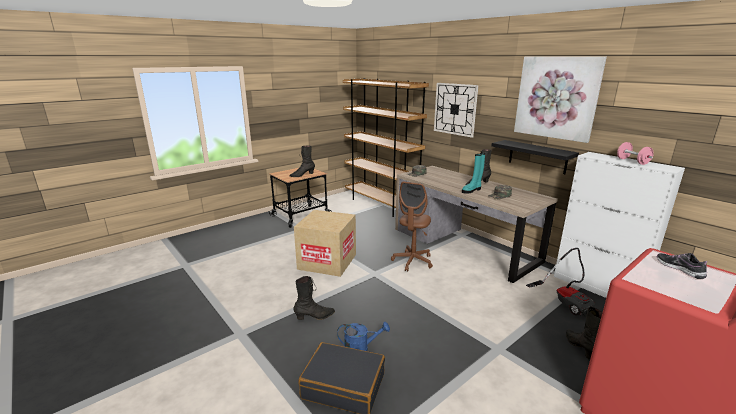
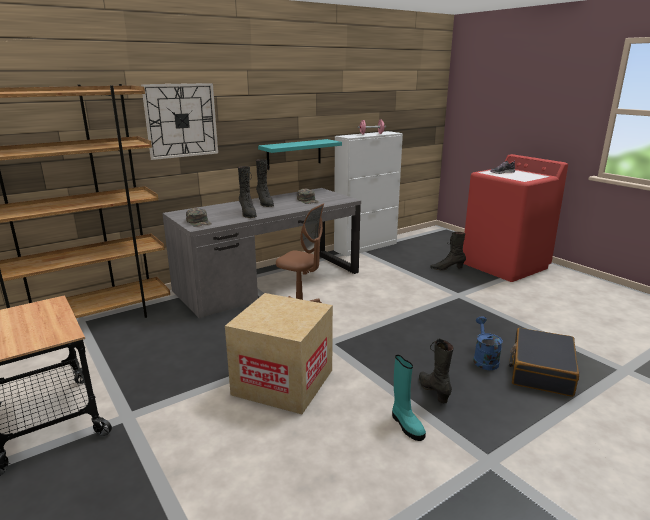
camera: 85 degrees left, 0 degrees up
(302, 175) = (50, 320): black boot -> black boot (248, 214)
(463, 245) = (269, 282): brown desk -> grey desk
(471, 190) = (286, 207): turquoise boot -> turquoise boot (406, 425)
(537, 156) = (294, 154): black shelf -> turquoise shelf
(556, 98) = (301, 89): picture -> none
(565, 301) = (386, 260): vacuum cleaner -> none

